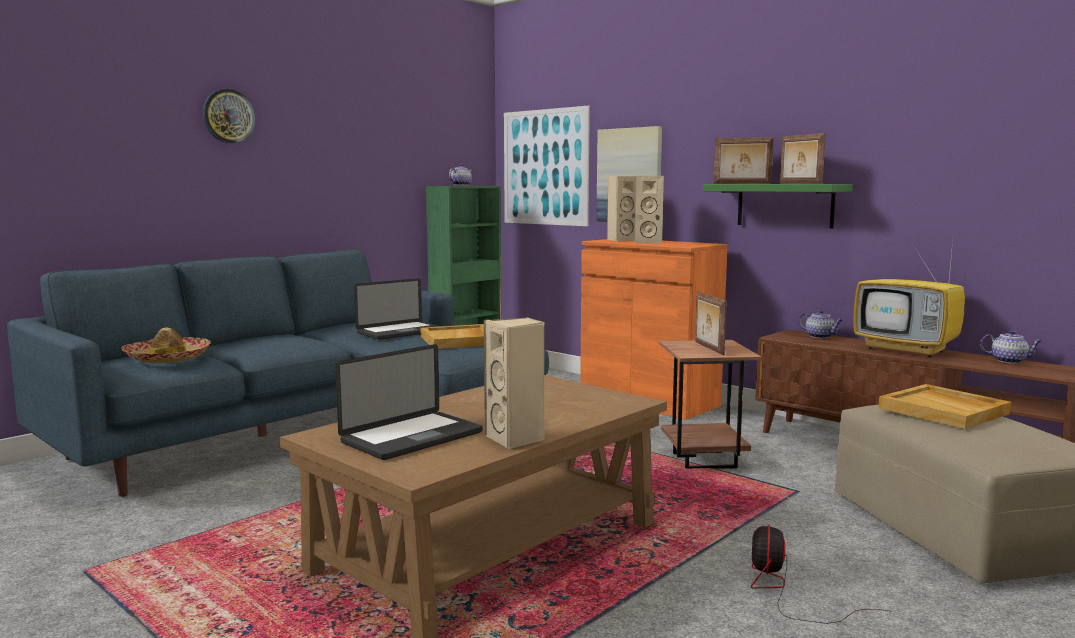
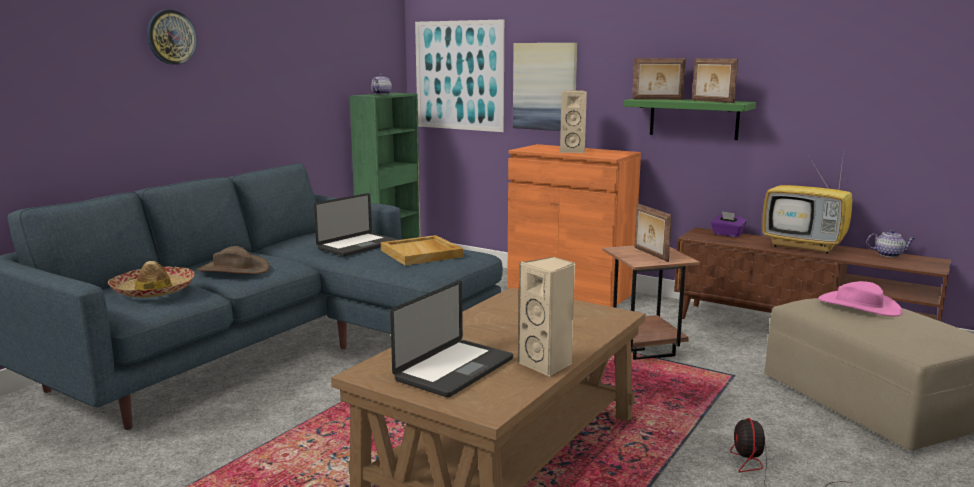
camera: 10 degrees left, 5 degrees up
(259, 346) = (233, 269): none -> brown hat
(621, 240) = (541, 147): beige speaker -> none
(820, 336) = (727, 234): teapot -> purple tissue box
(944, 411) = (859, 306): beige tray -> pink hat

